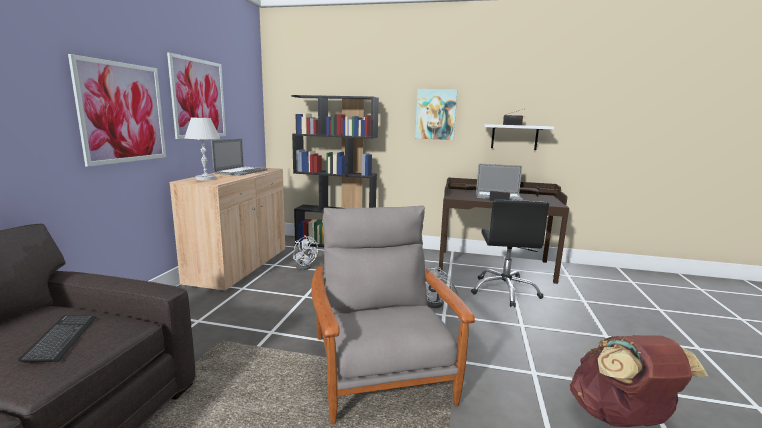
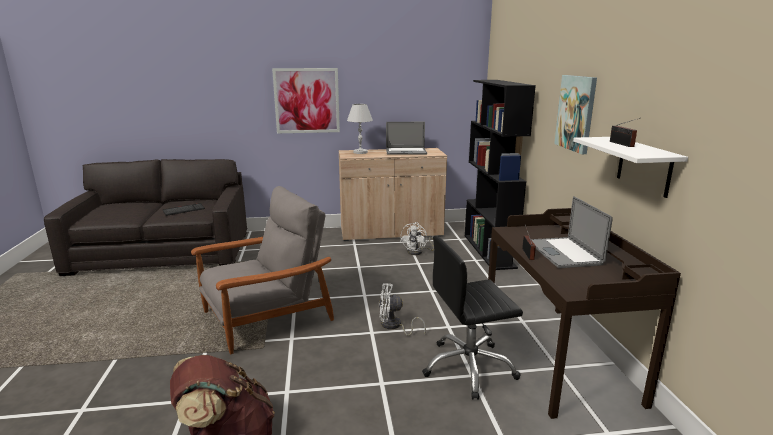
camera: 70 degrees right, 5 degrees up
(198, 99) = (382, 87): picture -> none

